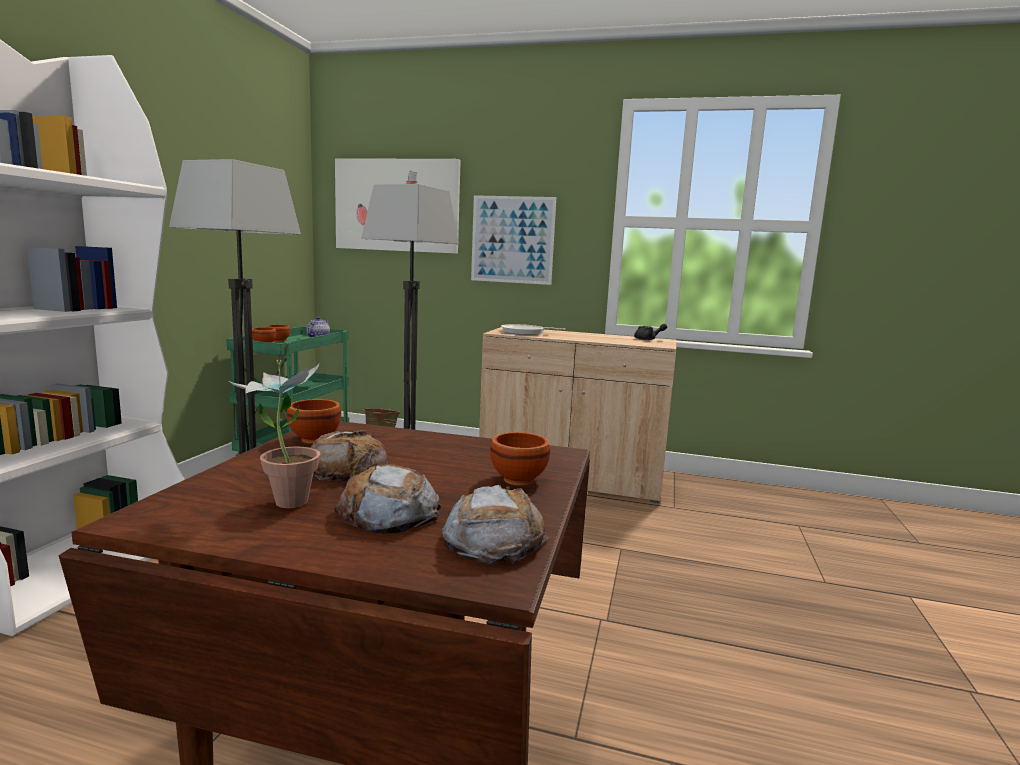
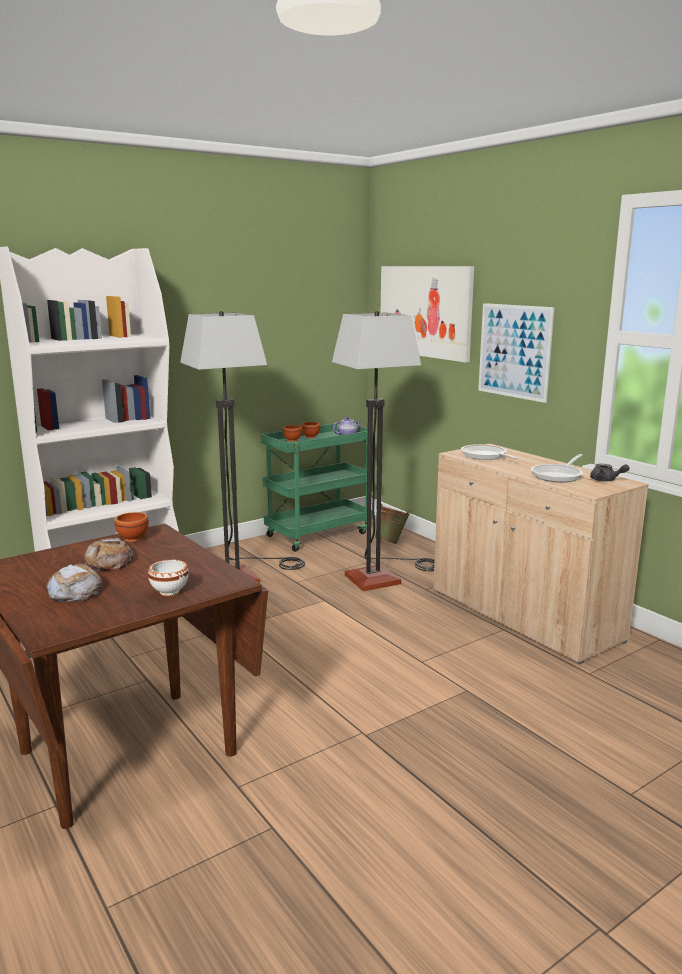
camera: 40 degrees right, 5 degrees up
(284, 498) = (53, 571): potted plant -> none
(493, 538) = (85, 618): bread -> none
(517, 480) = (168, 591): brown bowl -> white bowl
(612, 339) = (559, 475): none -> frying pan

